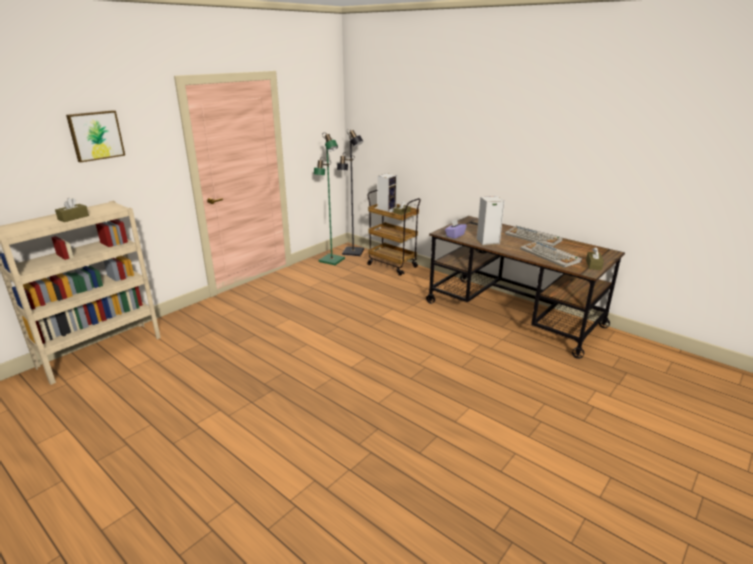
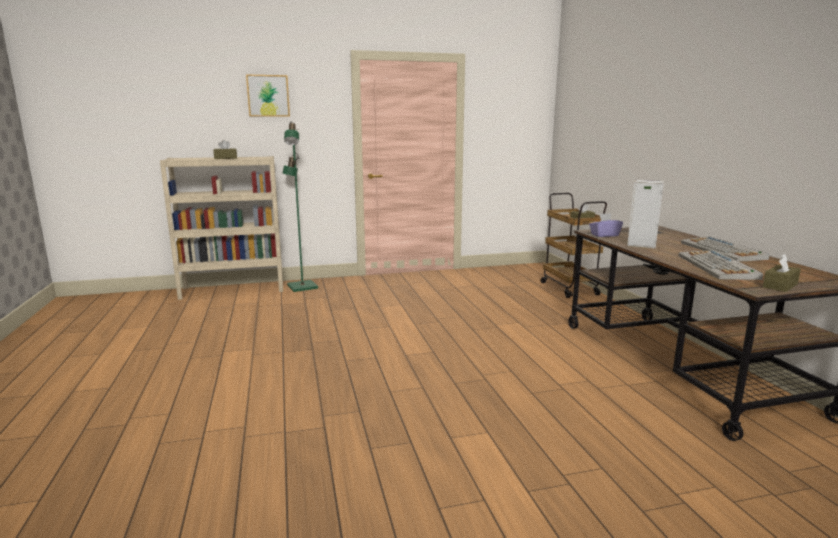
camera: 35 degrees right, 10 degrees down
(331, 260) = (506, 272): green floor lamp -> green floor lamp (302, 286)
(353, 252) = (538, 270): black floor lamp -> none
(387, 210) = (569, 216): speaker -> none

